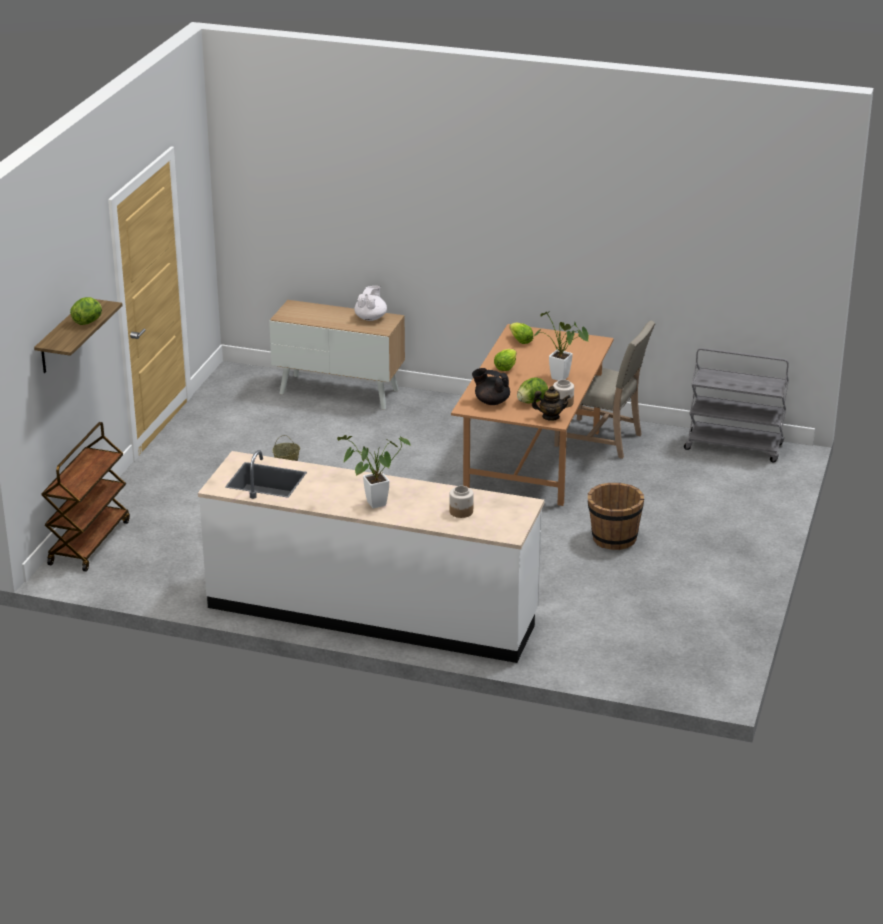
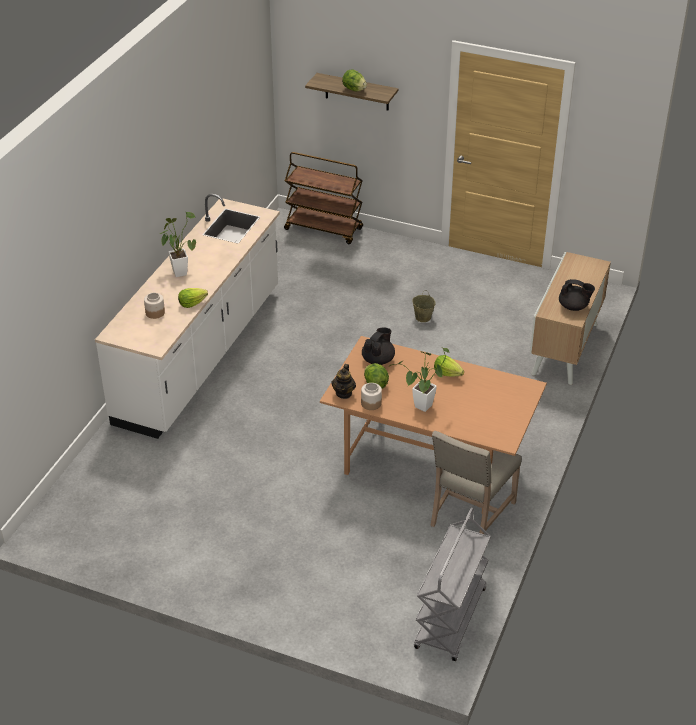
camera: 95 degrees right, 10 degrees up
(371, 318) = (573, 307): white teapot -> black teapot
(520, 341) = (505, 387): lettuce -> lettuce (192, 304)
(613, 539) = (281, 501): brown bucket -> none

